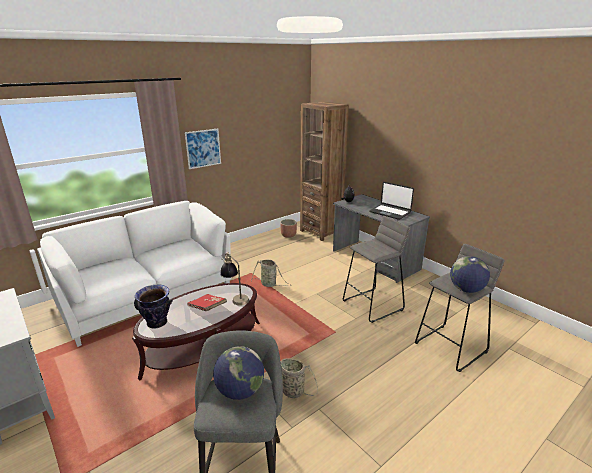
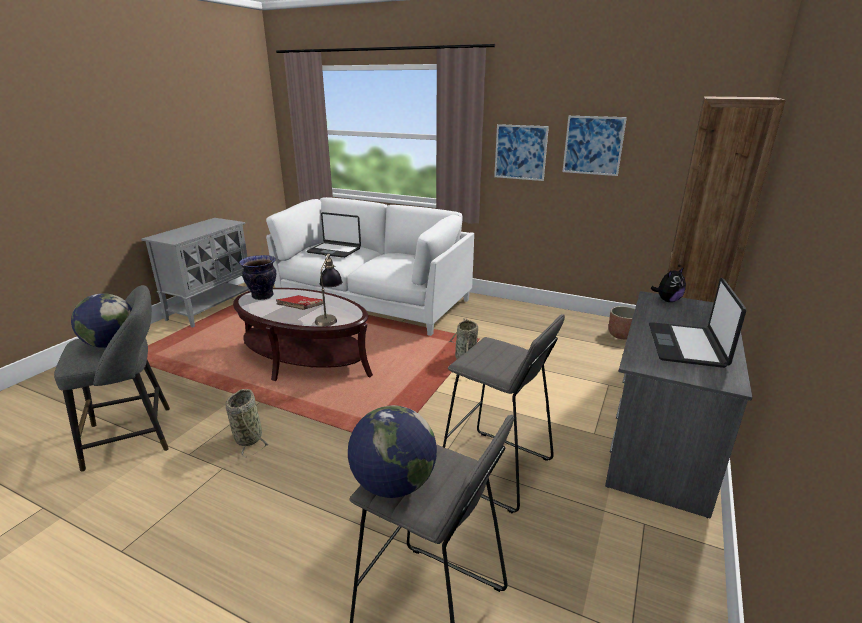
camera: 65 degrees right, 0 degrees up
(109, 271) = (334, 250): none -> laptop
(244, 135) = (593, 145): none -> picture

